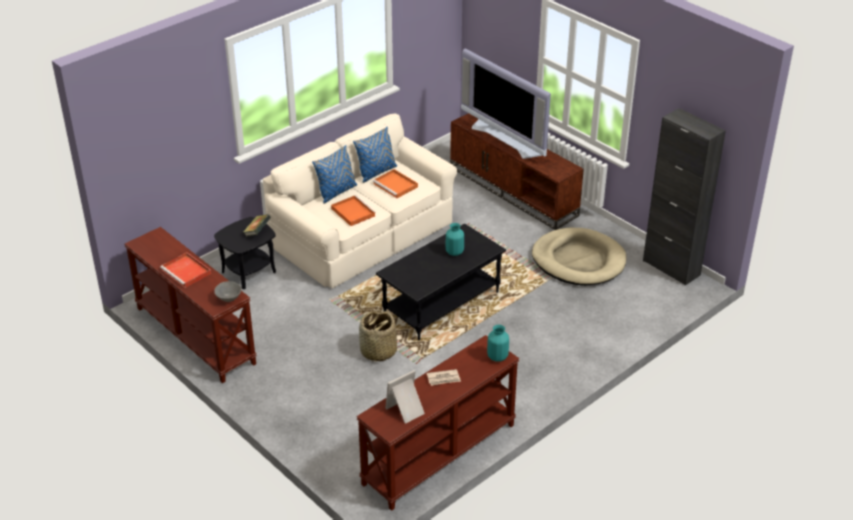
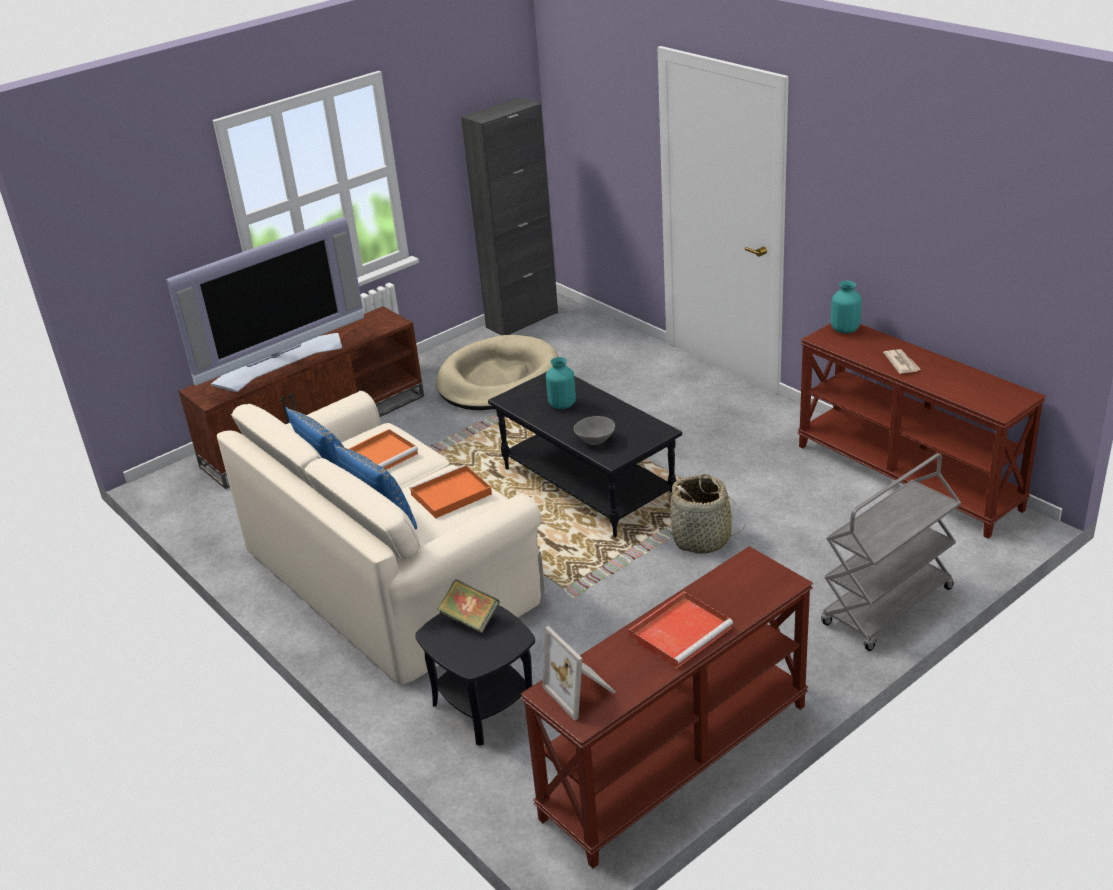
camera: 85 degrees left, 5 degrees down
(229, 298) = (756, 569): grey bowl -> grey bowl (594, 441)
(297, 426) = (887, 607): none -> grey cart
(407, 410) = (976, 386): picture frame -> picture frame (581, 691)

